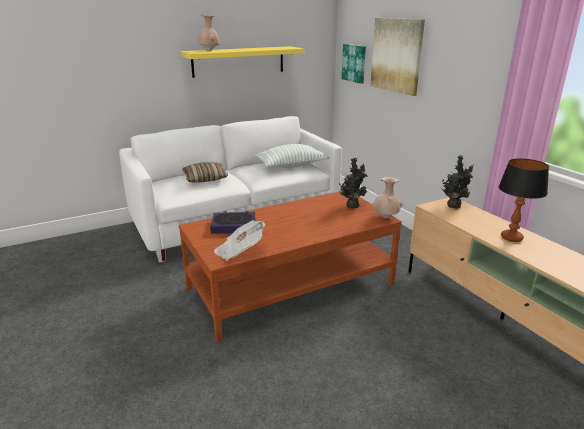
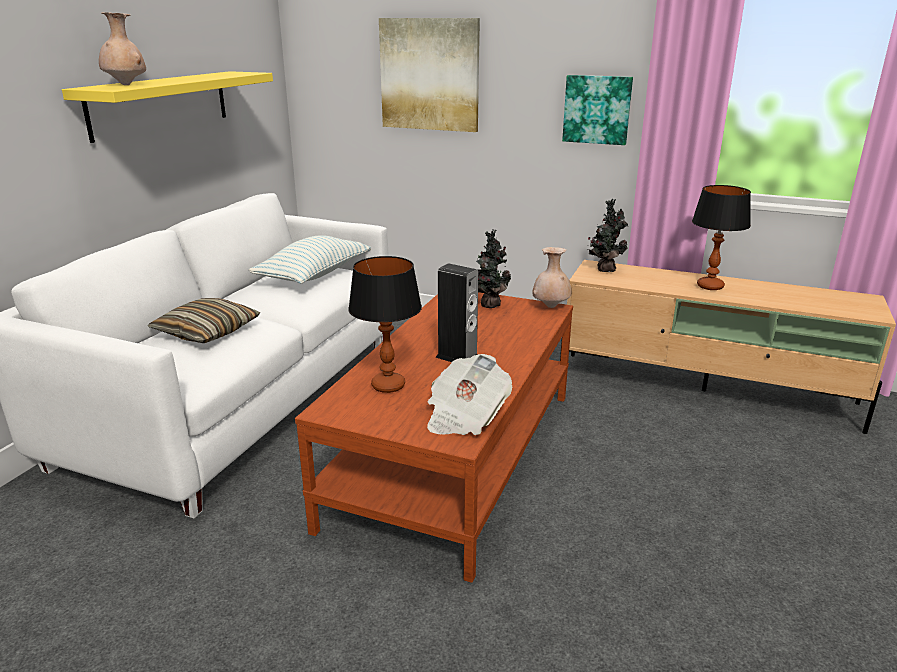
camera: 40 degrees left, 0 degrees up
(233, 226) = (388, 385): book -> table lamp
(286, 225) = (457, 357): none -> speaker
(354, 63) = (336, 94): picture -> picture (597, 109)

